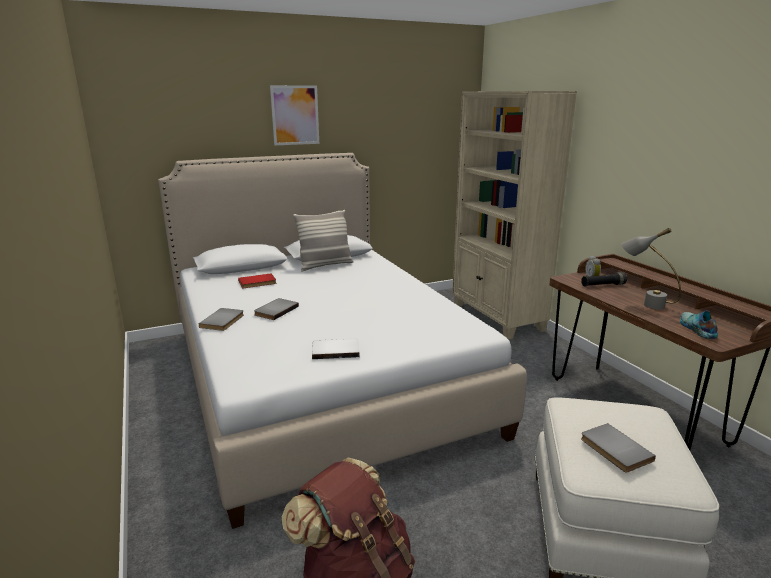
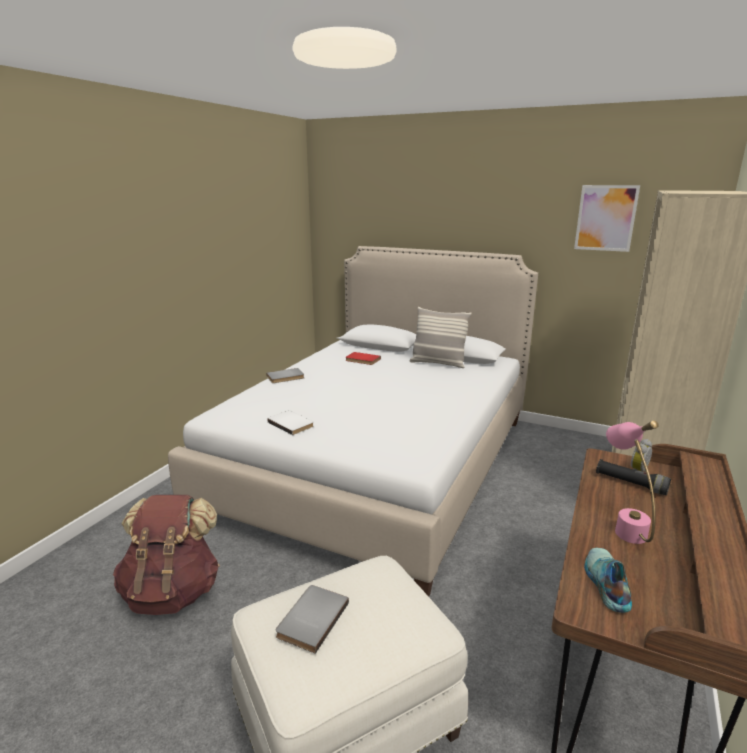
camera: 50 degrees right, 0 degrees up
(275, 310) = (325, 382): grey book -> none
(295, 115) = (468, 212): picture -> picture (605, 218)
(644, 303) = (623, 525): grey table lamp -> pink table lamp
(696, 329) = (605, 583): shoe -> shoe turned 45 degrees counterclockwise

